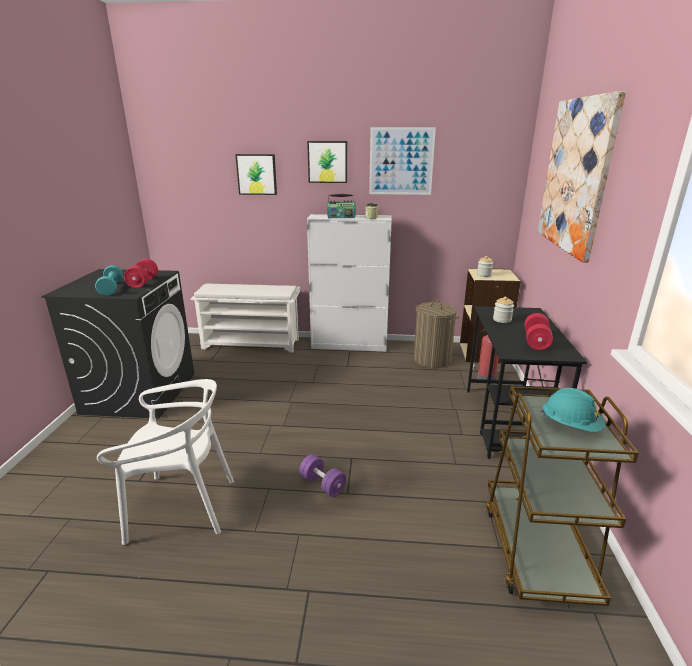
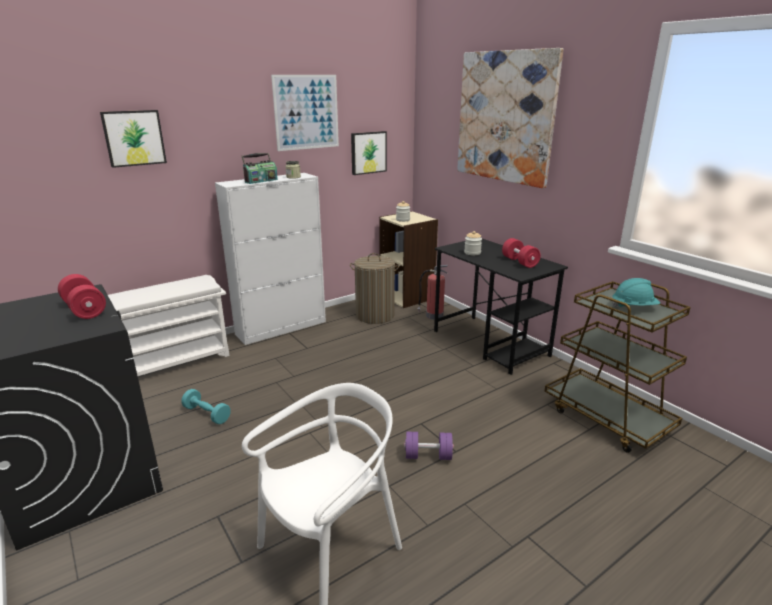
camera: 40 degrees left, 0 degrees up
(111, 288) = (50, 329): turquoise dumbbell -> turquoise dumbbell (207, 414)
(327, 162) = (226, 116): picture -> picture (368, 152)

